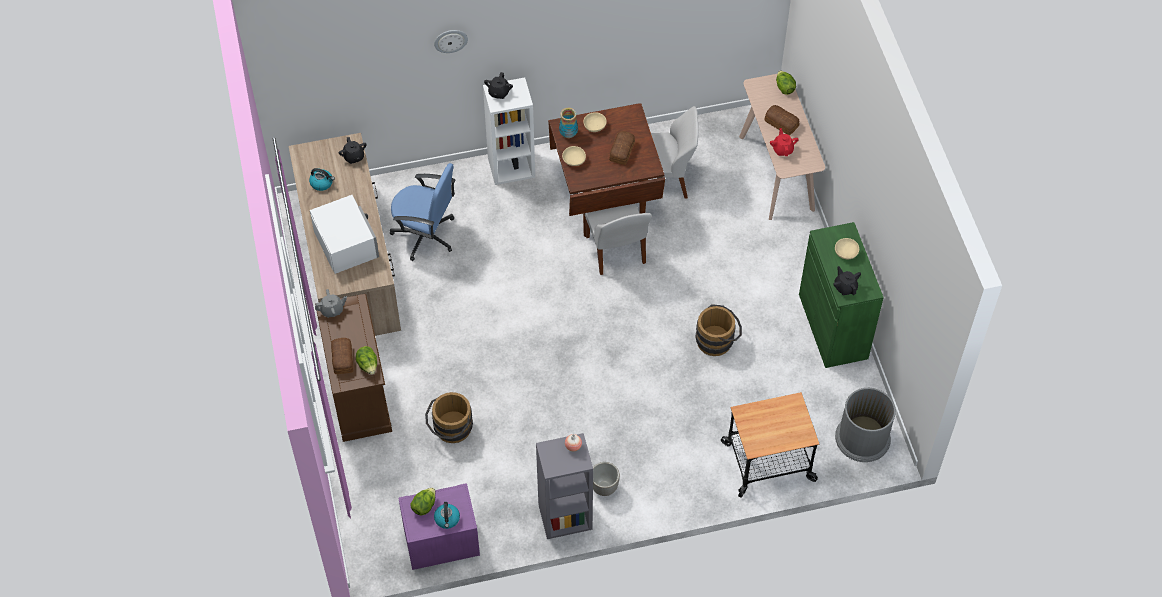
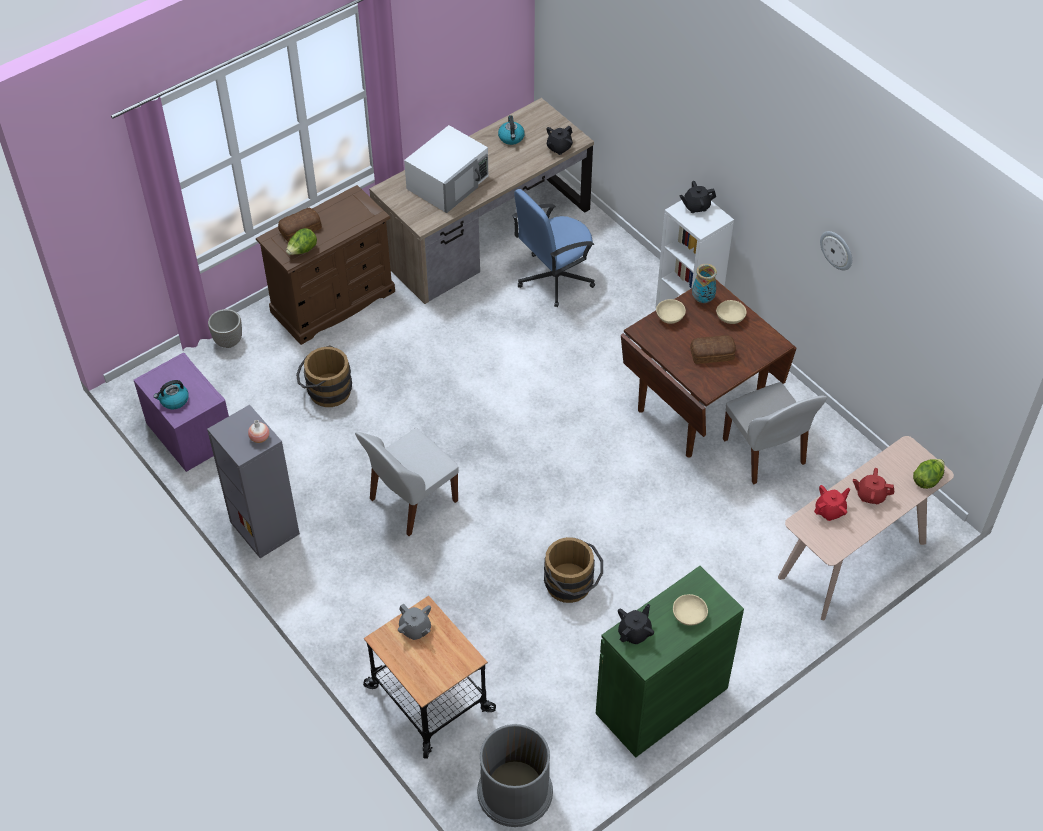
camera: 65 degrees right, 5 degrees down
(332, 310) = (355, 199): grey teapot -> grey teapot (415, 629)
(424, 506) = (182, 376): lettuce -> none
(425, 235) = (554, 278): blue office chair -> blue office chair turned 60 degrees clockwise
(450, 40) = (686, 105): wall clock -> wall clock (837, 250)
(604, 487) = (318, 549): planter -> planter (228, 341)
(616, 251) = (635, 445): white chair -> white chair (411, 501)
(781, 123) = (870, 495): bread -> red teapot

